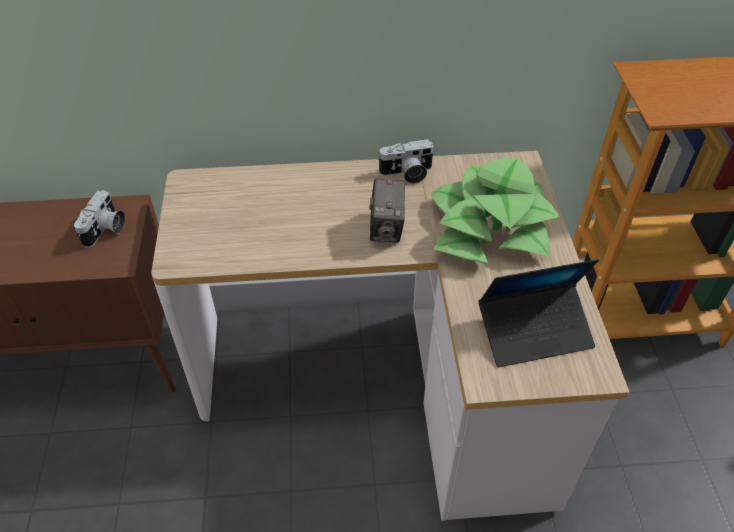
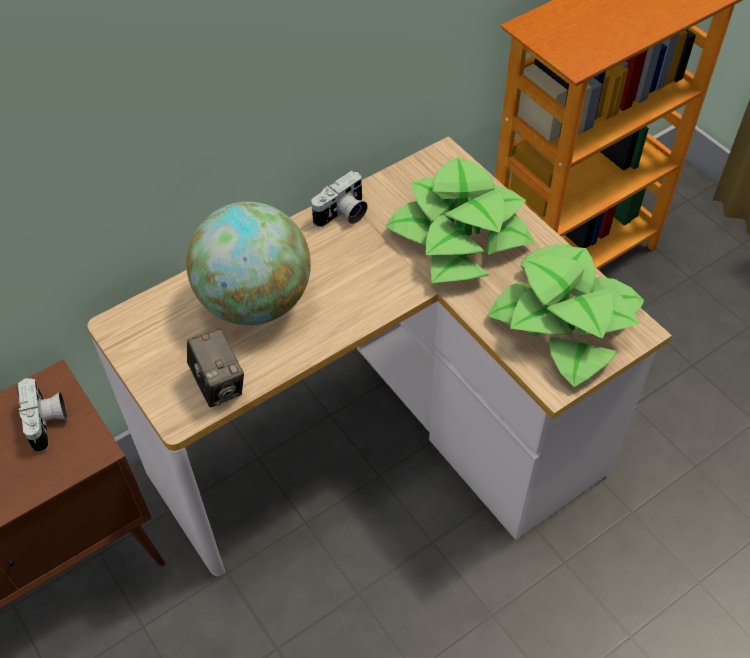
camera: 30 degrees left, 5 degrees up
(292, 207) = (255, 302): none -> globe
(386, 229) = (366, 282): camera -> camera (219, 384)
(534, 331) = (565, 319): laptop -> potted plant

